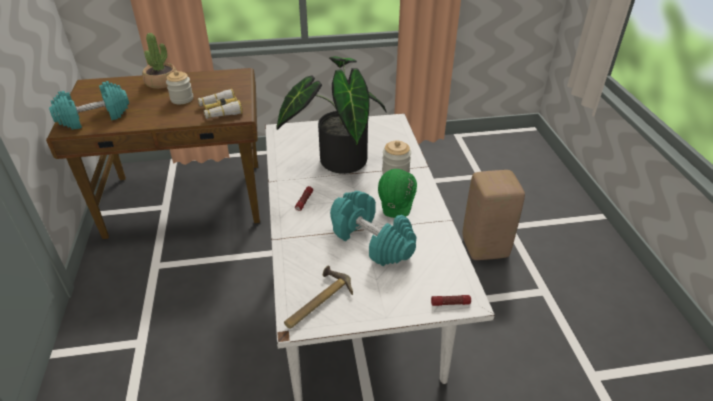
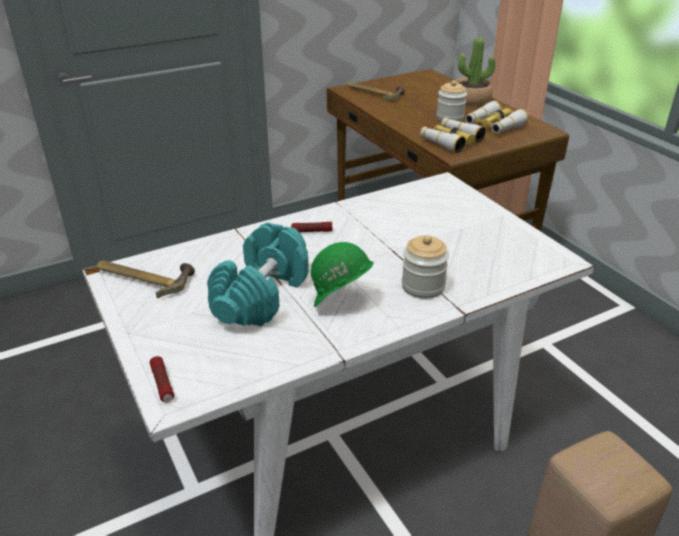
camera: 70 degrees right, 5 degrees down
(94, 118) = (374, 93): turquoise dumbbell -> hammer
(214, 87) = (494, 125): none -> binoculars
(337, 159) = (416, 235): potted plant -> none

